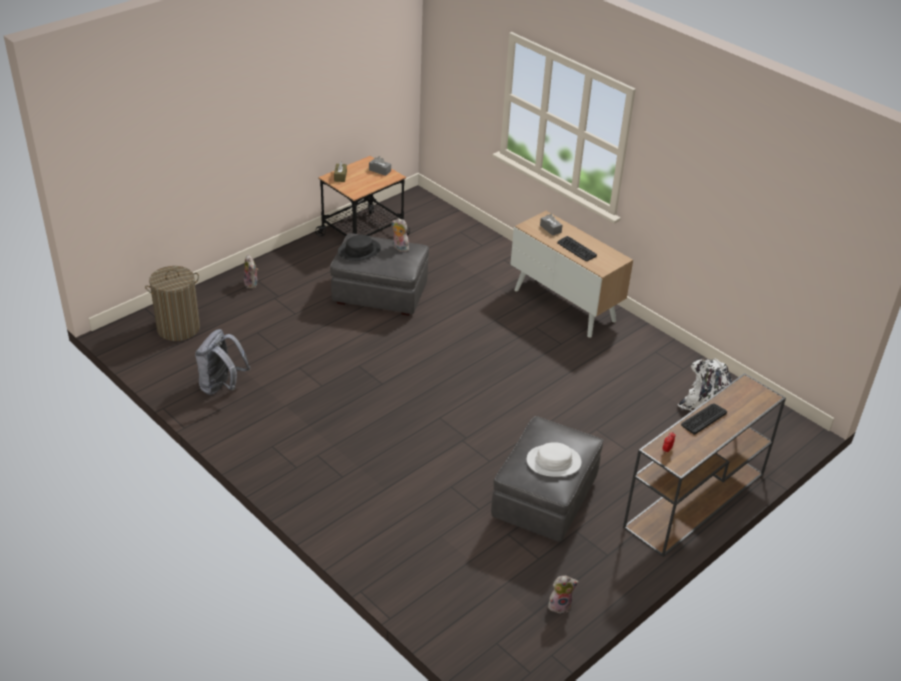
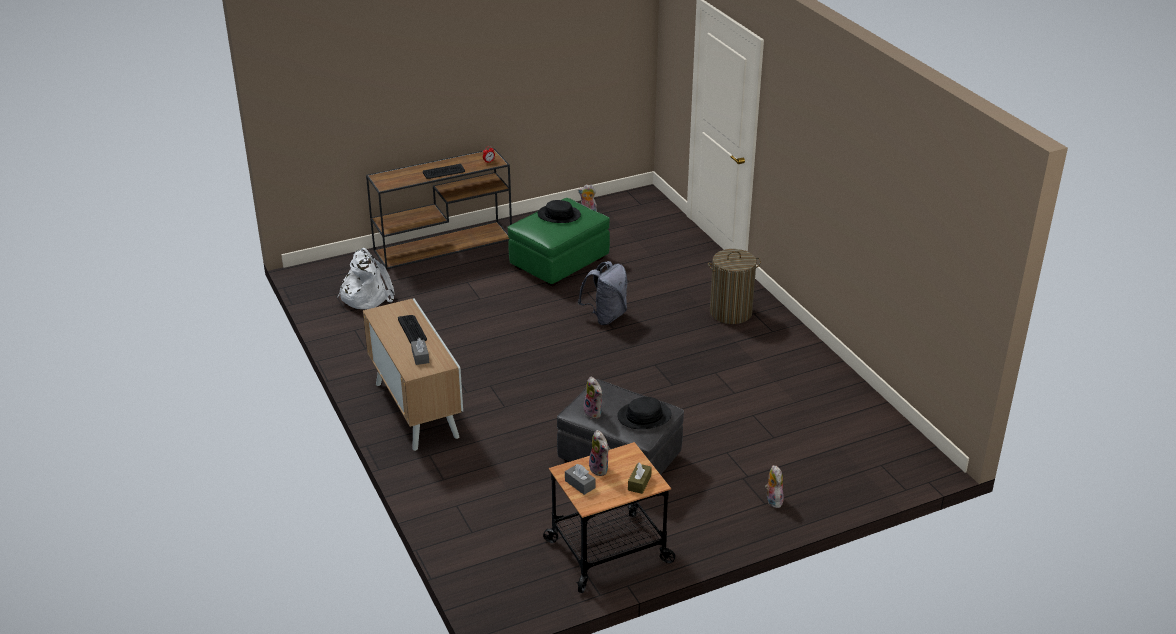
camera: 160 degrees left, 5 degrees down
(178, 328) = (863, 457): laundry basket -> laundry basket (731, 312)
(222, 387) = (816, 387): grey backpack -> grey backpack (606, 316)
(370, 180) = (600, 469): none -> plush toy
(544, 500) = (559, 262): grey ottoman -> green ottoman
(553, 462) = (559, 215): white hat -> black hat

